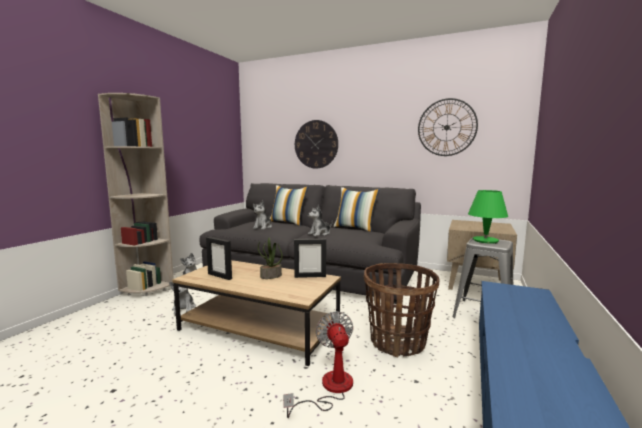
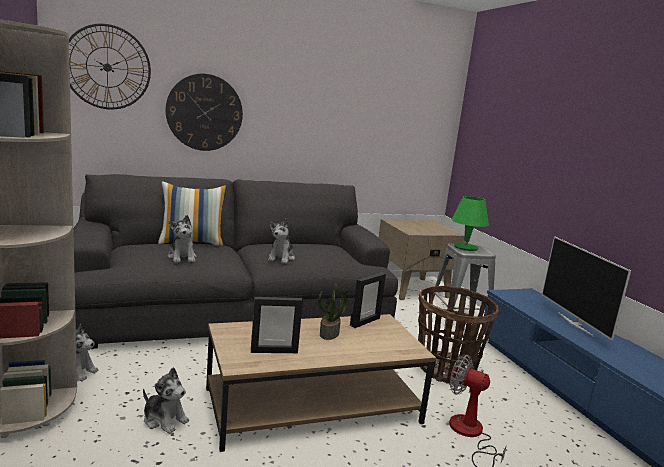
camera: 45 degrees left, 5 degrees up
(355, 228) = (299, 242): pillow -> none
(447, 127) = (382, 110): wall clock -> wall clock (107, 67)
(533, 326) = (575, 324): none -> television

